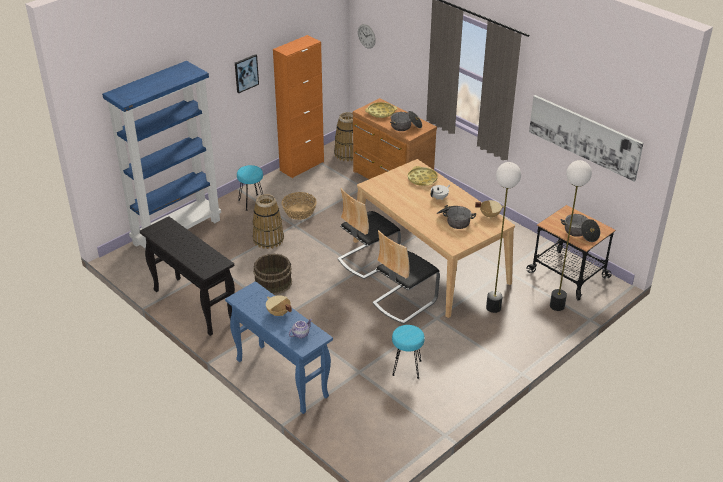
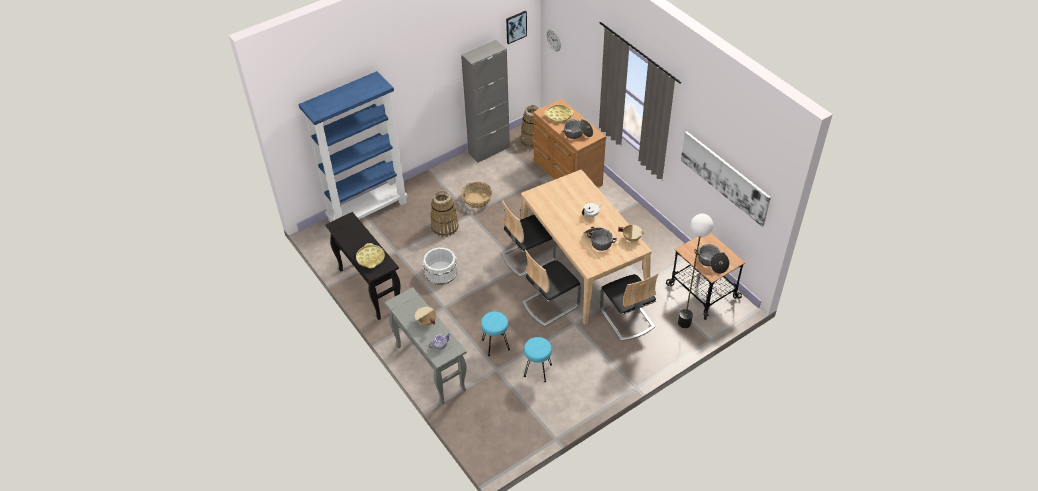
camera: 10 degrees right, 10 degrees up
(246, 73) = (435, 76): picture -> picture (516, 27)
(252, 202) = (437, 186): turquoise stool -> turquoise stool (495, 345)
(273, 282) = (440, 272): brown bucket -> white bucket
(280, 378) = (430, 368): blue console table -> grey console table
(302, 166) = (489, 150): orange cabinet -> grey cabinet
(422, 179) = (580, 192): yellow tray -> yellow tray (370, 258)
(493, 308) = (627, 319): floor lamp -> chair

